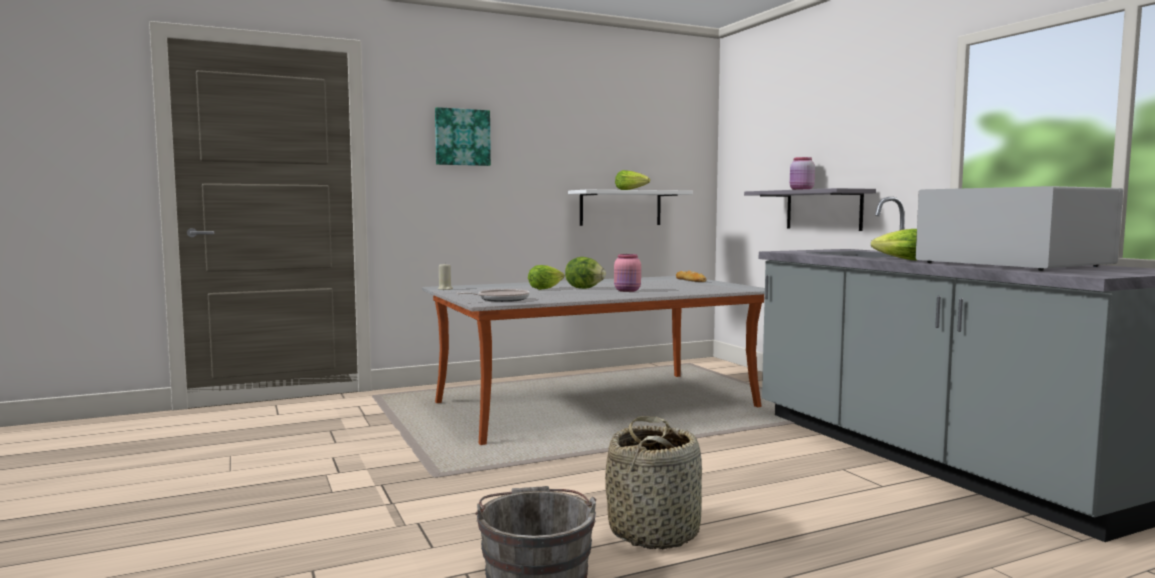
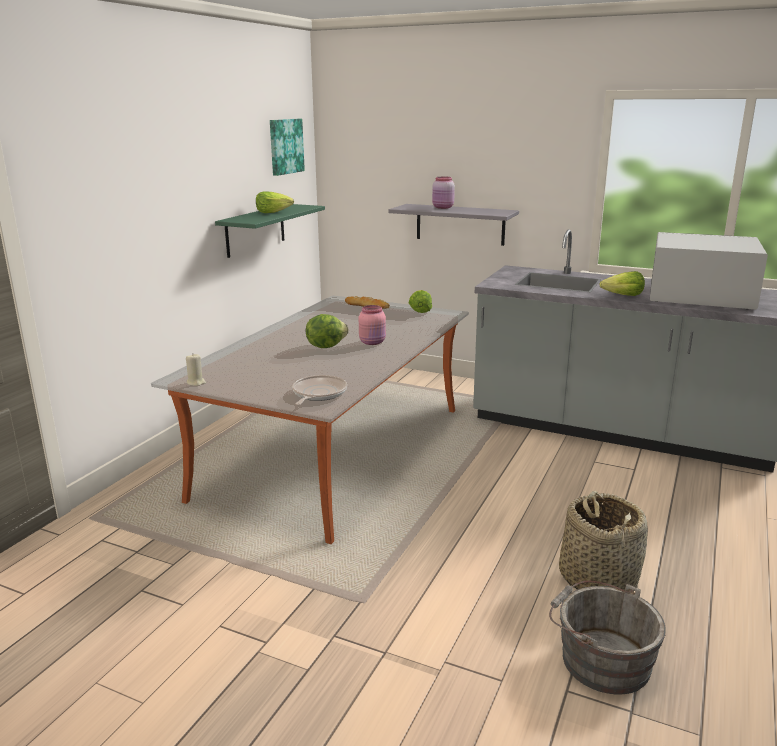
camera: 40 degrees left, 15 degrees up
(462, 137) = (115, 177): picture -> picture (285, 146)
(545, 288) = (292, 355): lettuce -> lettuce (420, 310)
(620, 208) = (255, 230): white shelf -> green shelf

